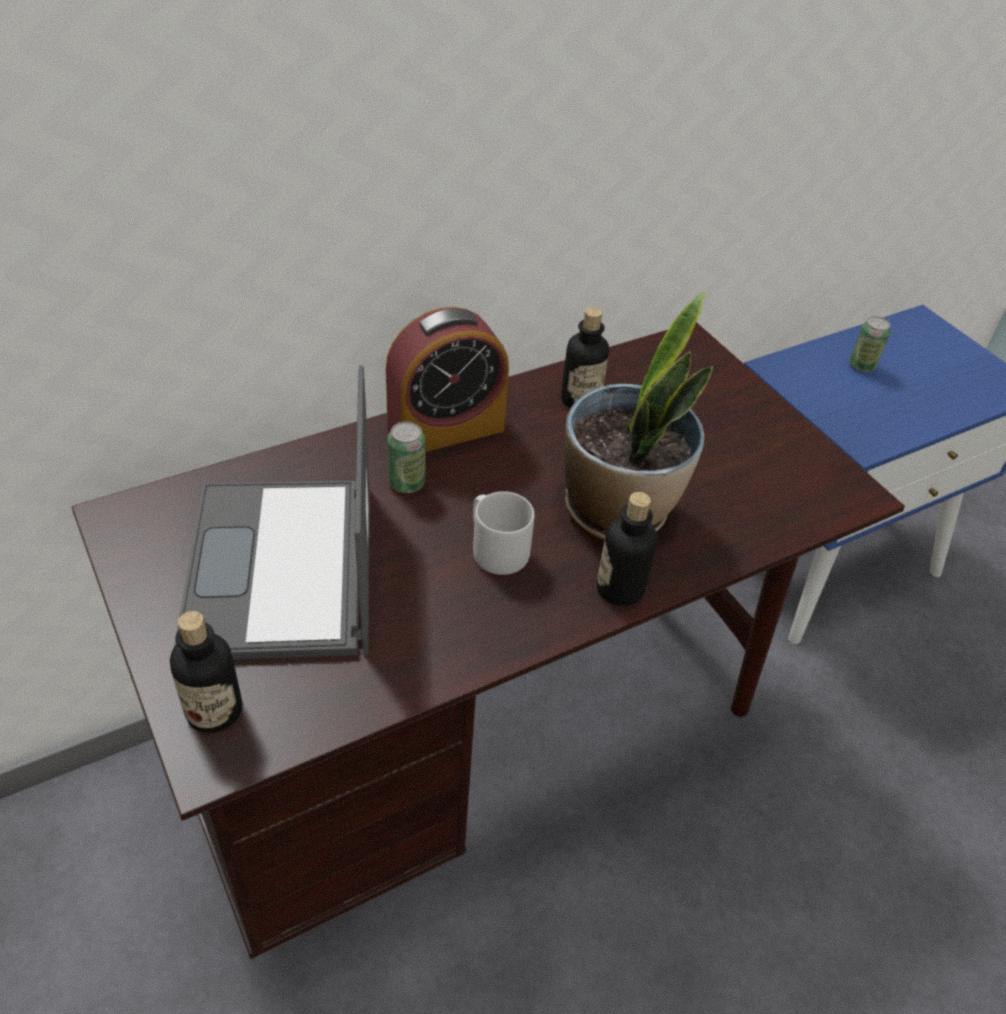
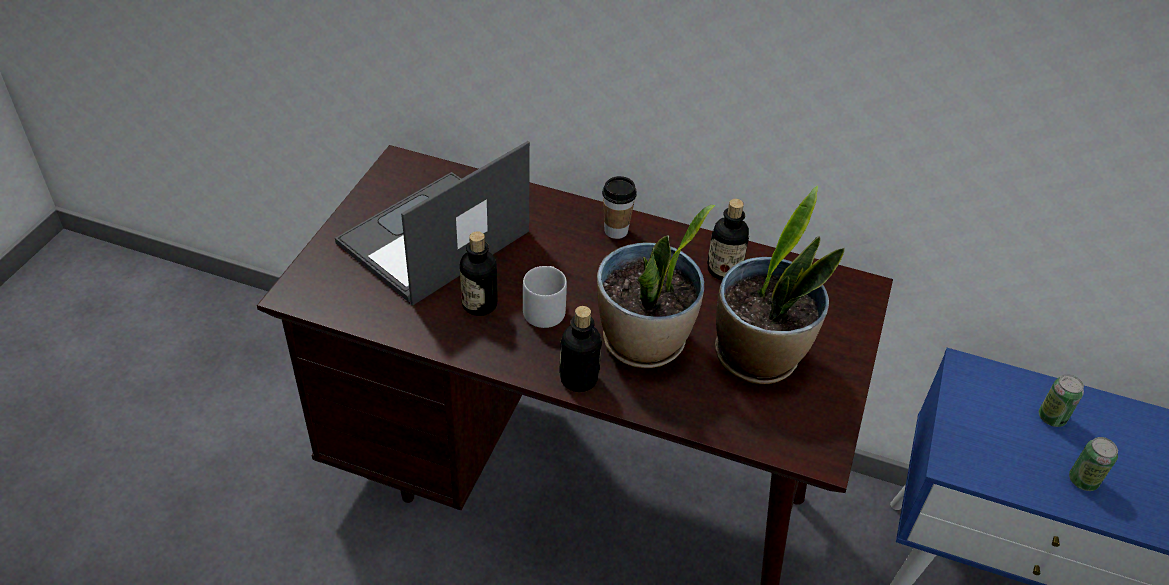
camera: 50 degrees right, 0 degrees up
(214, 711) = (322, 276): bottle -> bottle (479, 304)
(406, 483) = (551, 243): can -> can (1083, 480)
(446, 429) = (616, 231): alarm clock -> cup
(709, 452) = (758, 357): none -> potted plant

